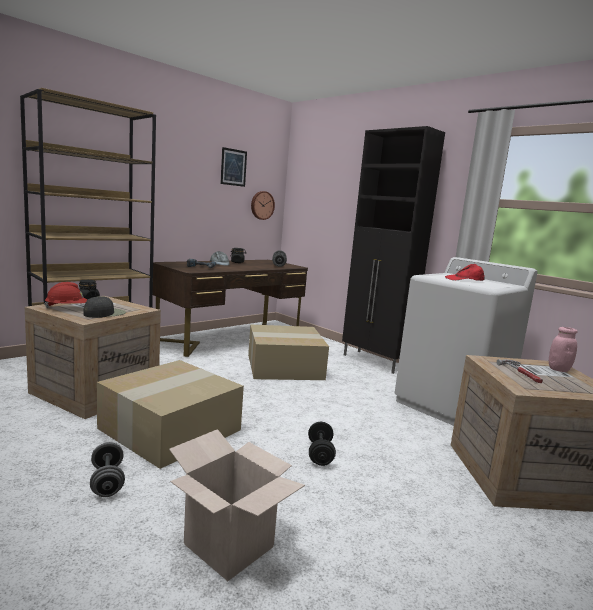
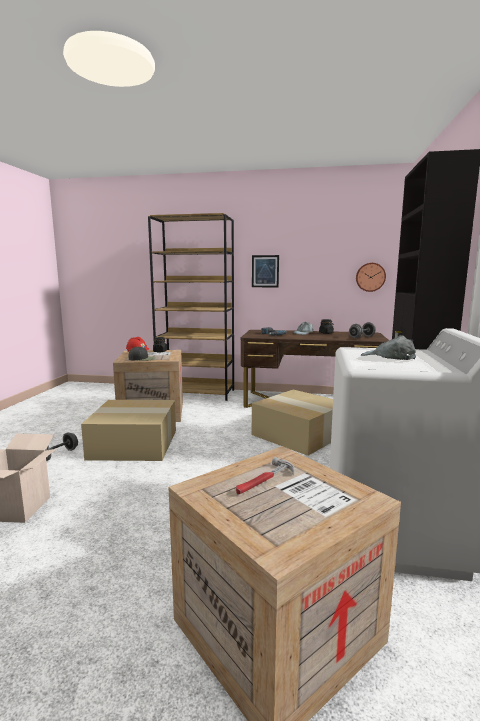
camera: 55 degrees right, 0 degrees up
(233, 167) = (333, 243): picture -> picture (265, 271)
(320, 454) = (164, 498): black dumbbell -> none
(464, 280) = (387, 357): red cap -> grey cap
(558, 369) = (342, 502): pink jar -> none

